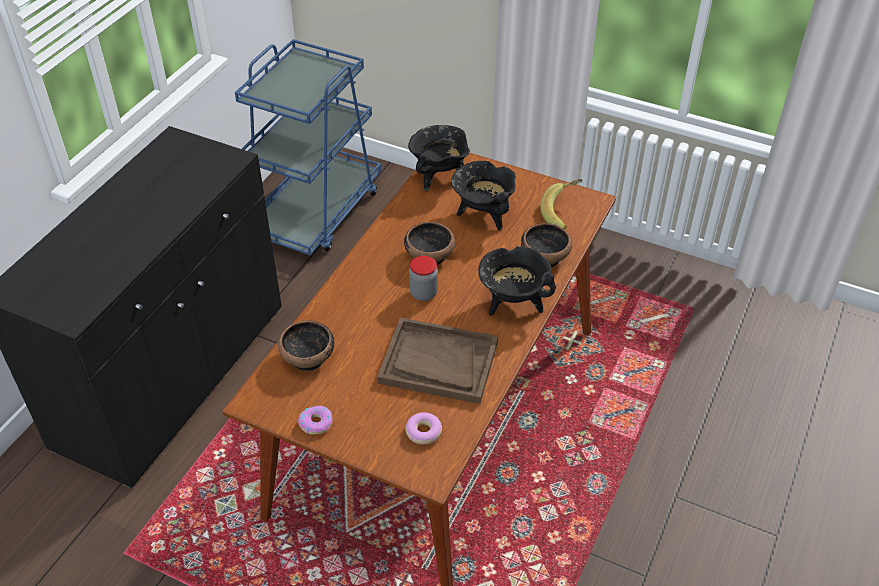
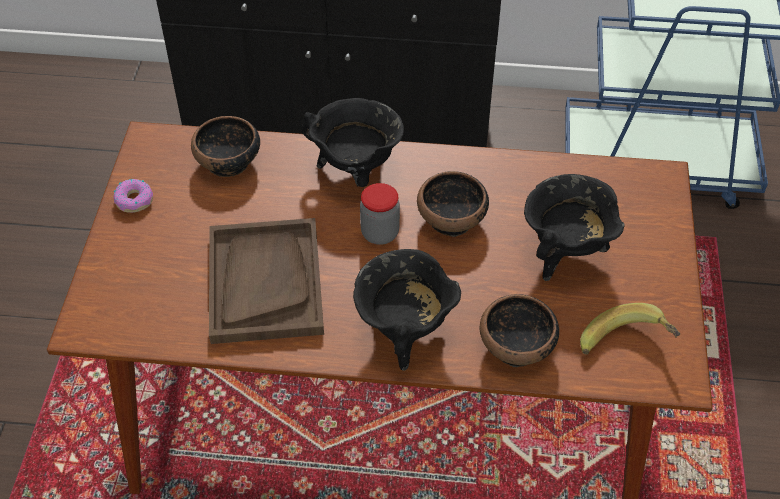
camera: 70 degrees right, 5 degrees up
(423, 432) = (148, 300): donut -> none
(439, 176) = (615, 184): black cooking pot -> black cooking pot (356, 171)

